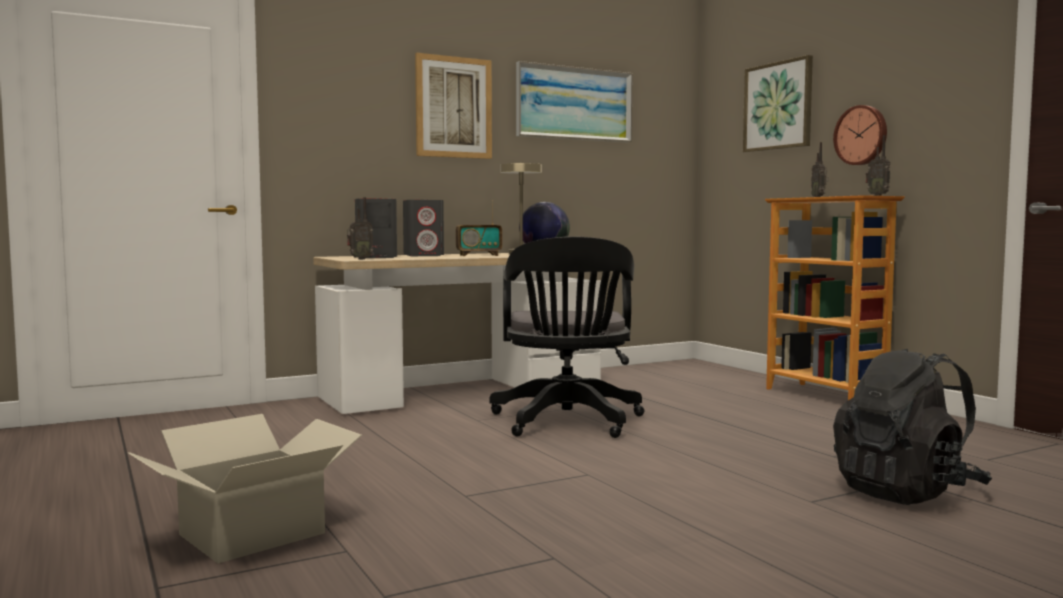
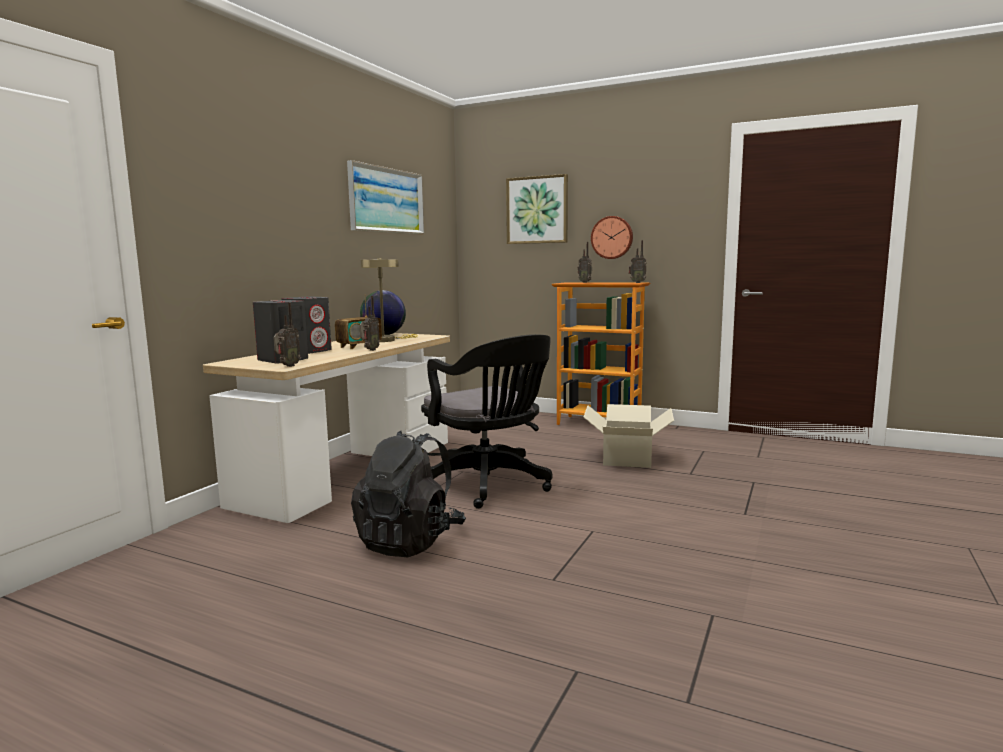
camera: 35 degrees left, 5 degrees up
(253, 534) = (469, 688): cardboard box -> cardboard box (628, 458)
(453, 107) = (305, 203): picture -> none
(472, 257) = (369, 350): none -> radio
(907, 492) = (770, 492): black backpack -> black backpack (410, 541)

